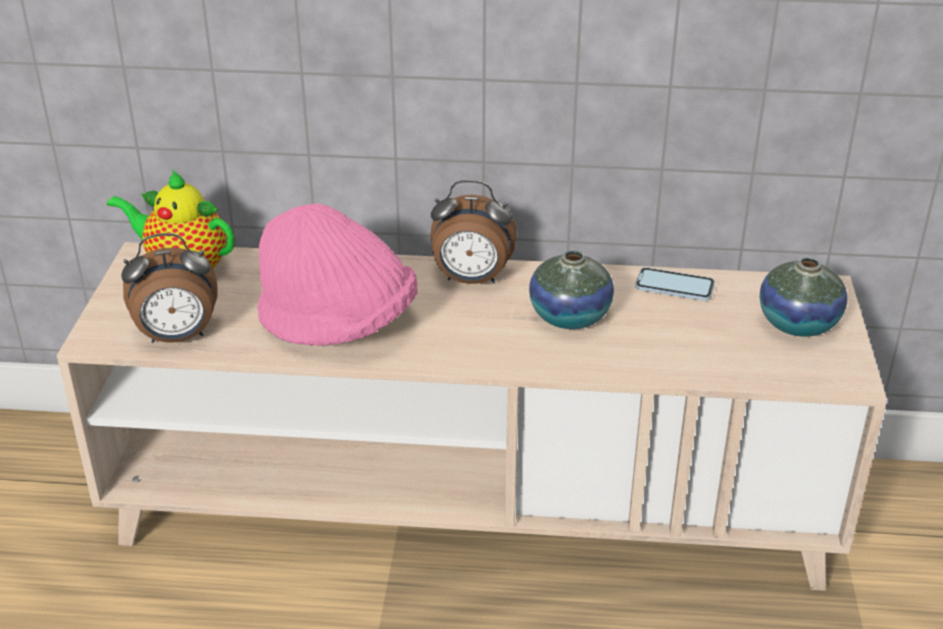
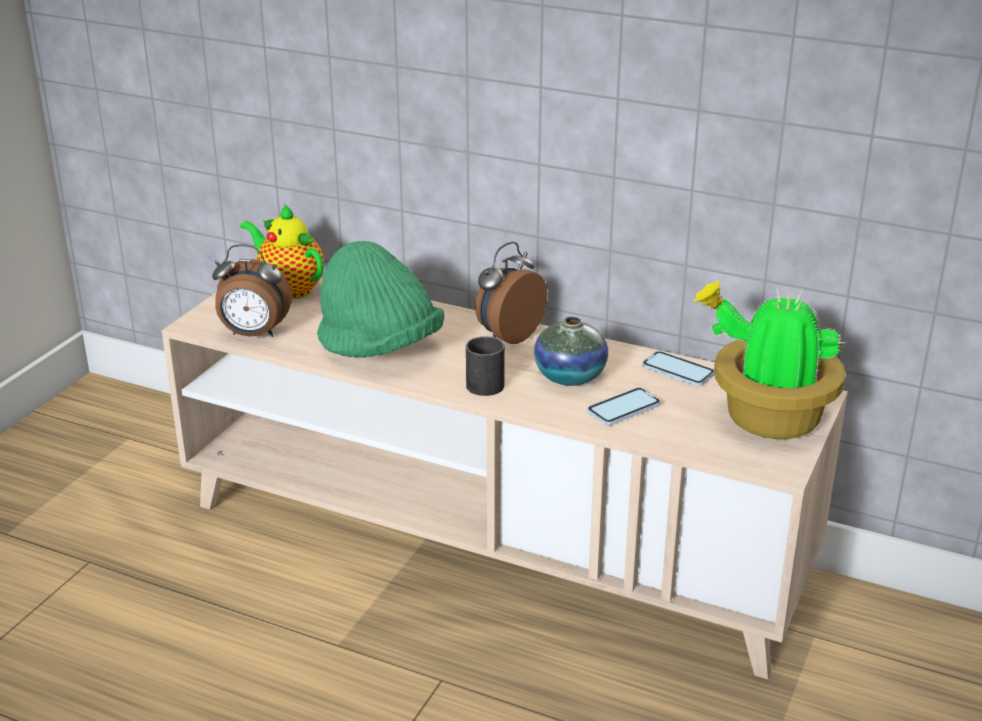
camera: 20 degrees right, 5 degrees down
(338, 325) = (379, 348): pink hat -> green hat
(471, 280) = (508, 335): alarm clock -> alarm clock turned 105 degrees clockwise
(480, 343) = (482, 381): none -> black mug
(650, 344) = (623, 409): none -> phone
(798, 324) = (767, 418): vase -> potted plant

